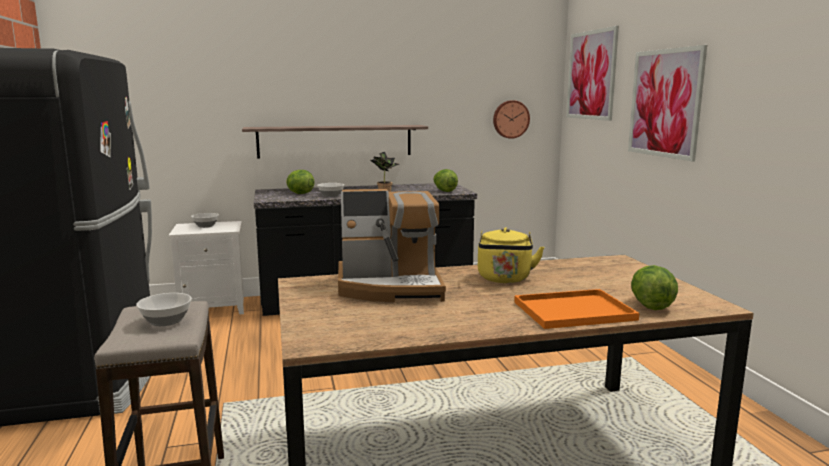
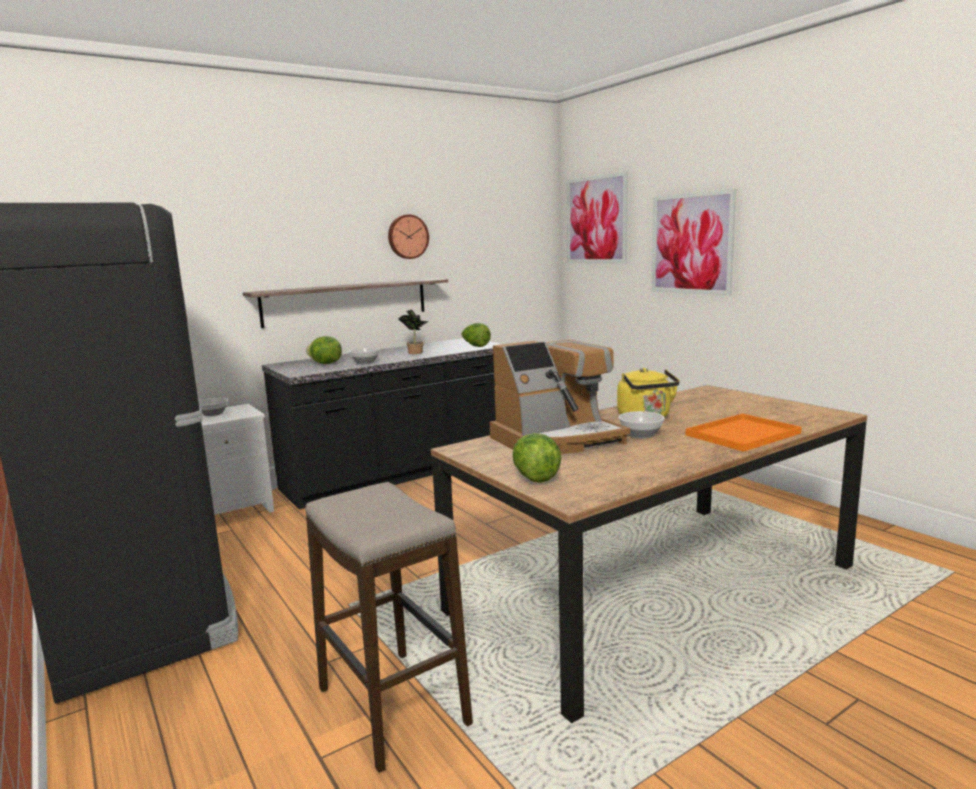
camera: 20 degrees left, 0 degrees up
(167, 321) = (382, 506): bowl -> bowl (640, 435)
(510, 119) = (515, 267): wall clock -> wall clock (407, 237)
(650, 305) = (791, 421): lettuce -> lettuce (535, 477)

